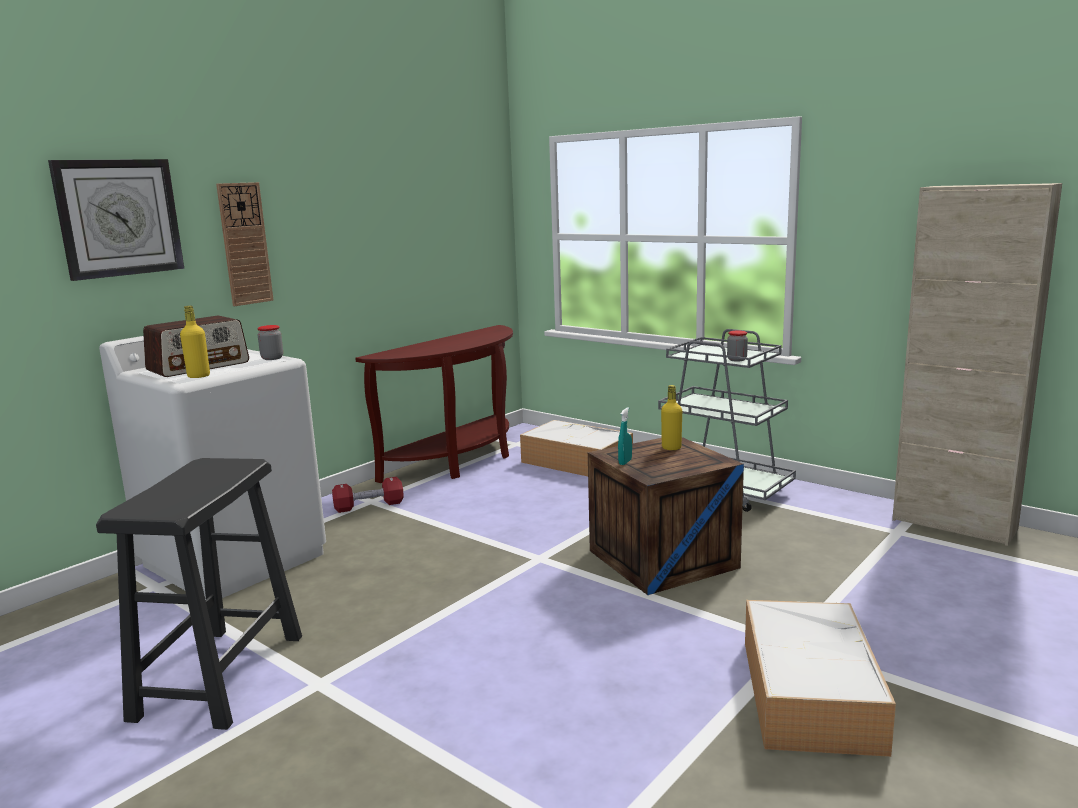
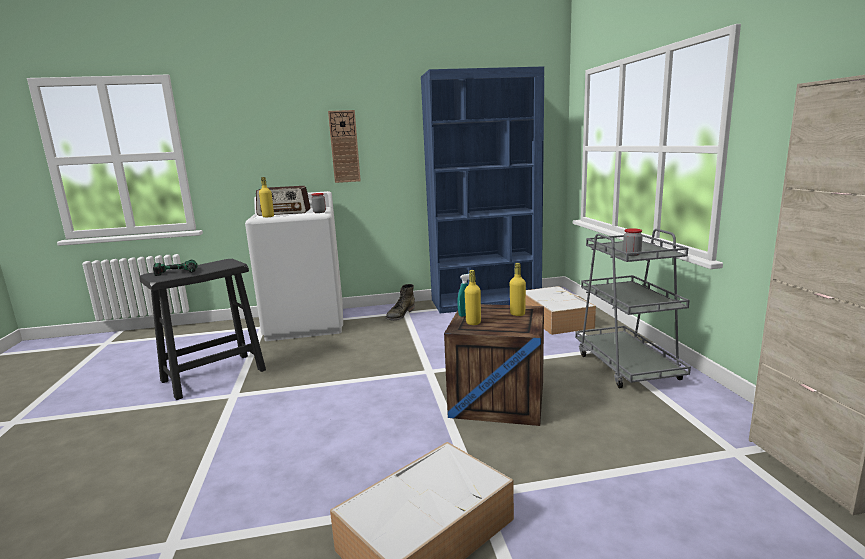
camera: 40 degrees right, 0 degrees up
(119, 218) = (270, 130): wall clock -> none
(179, 498) = (176, 273): none -> power drill
(369, 506) = (400, 314): red dumbbell -> green boot
(459, 461) = (485, 301): brown console table -> blue bookcase
(651, 467) = (473, 322): none -> yellow bottle

